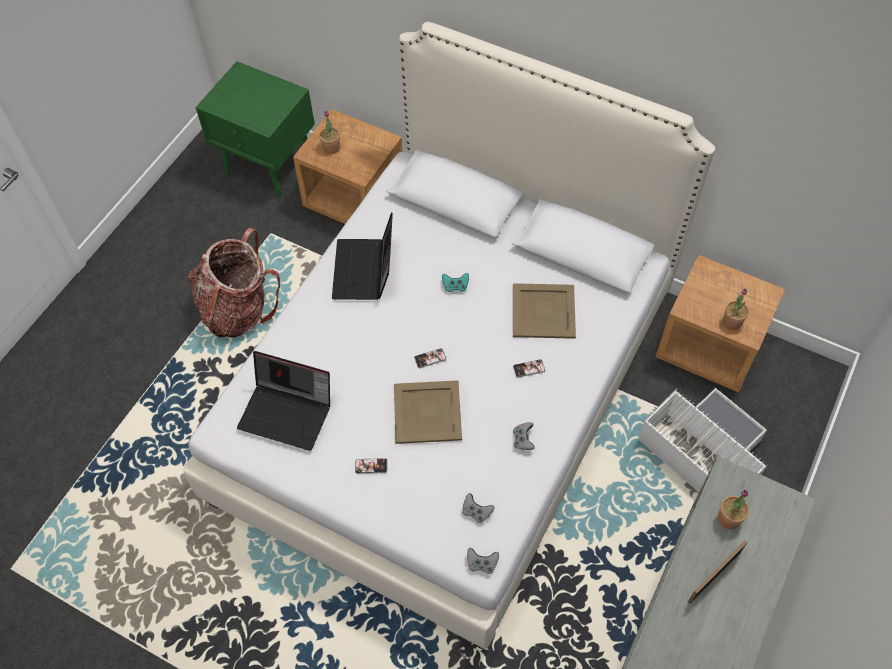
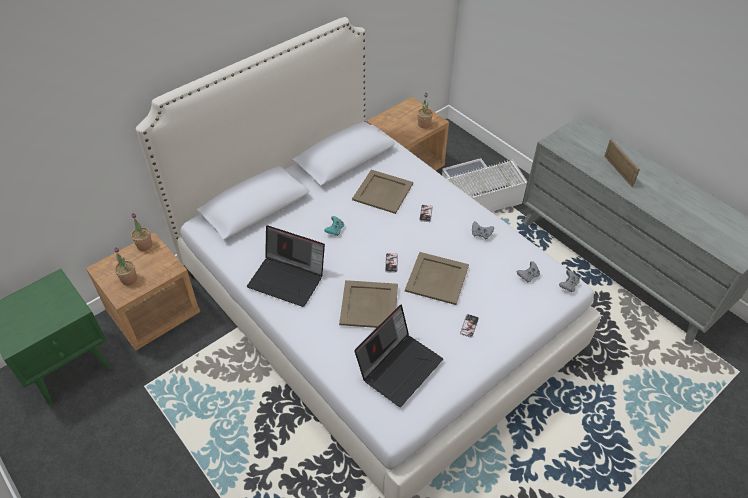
camera: 70 degrees left, 10 degrees down
(238, 309) = (208, 435): backpack -> none
(359, 356) = (368, 304): none -> beige tray
(728, 519) = (581, 152): potted plant -> potted plant (144, 245)

